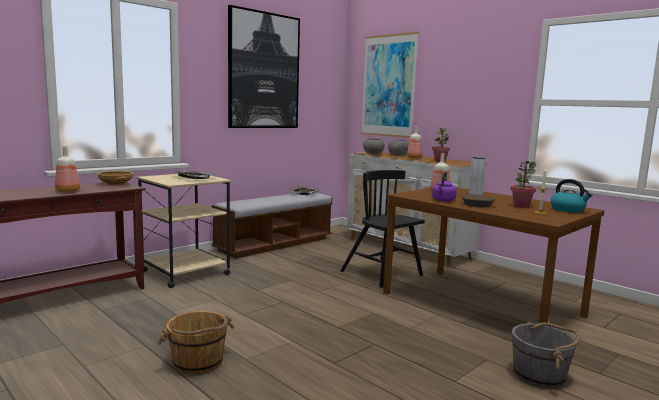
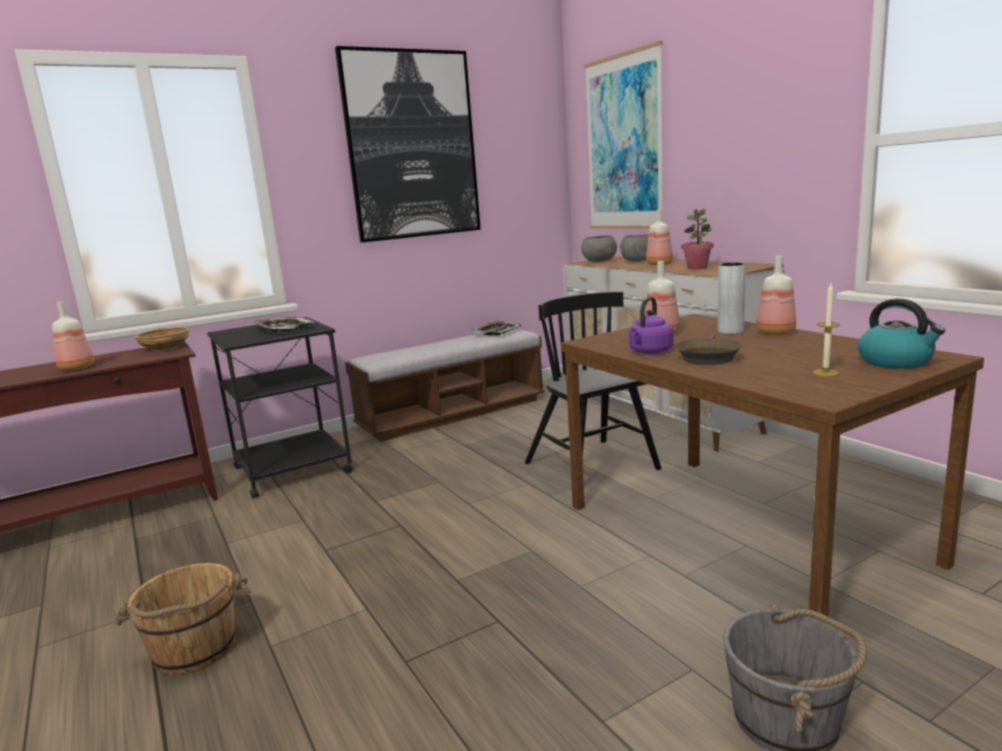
camera: 15 degrees right, 5 degrees up
(186, 272) = (294, 469): beige cart -> black cart
(498, 196) = (774, 333): none -> bottle
(521, 206) = (799, 356): potted plant -> none

